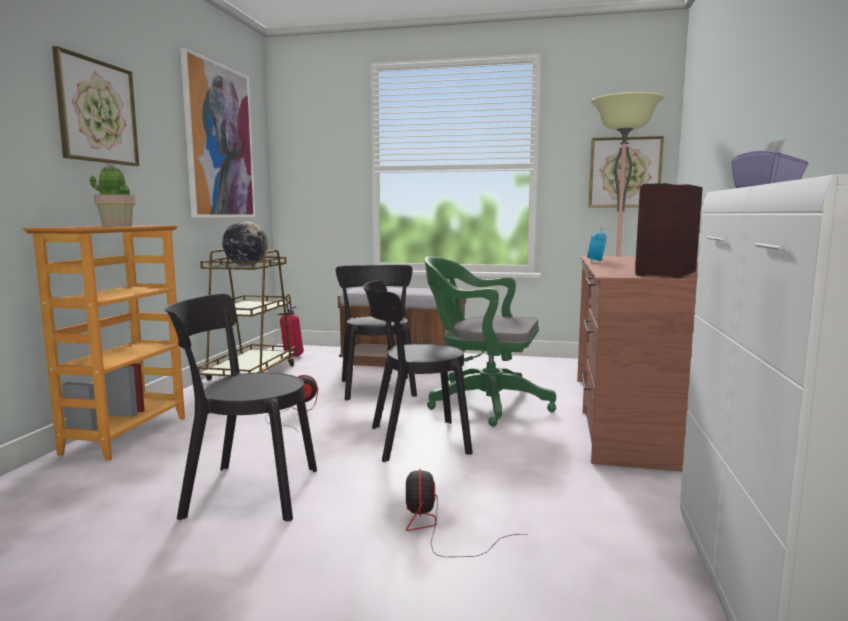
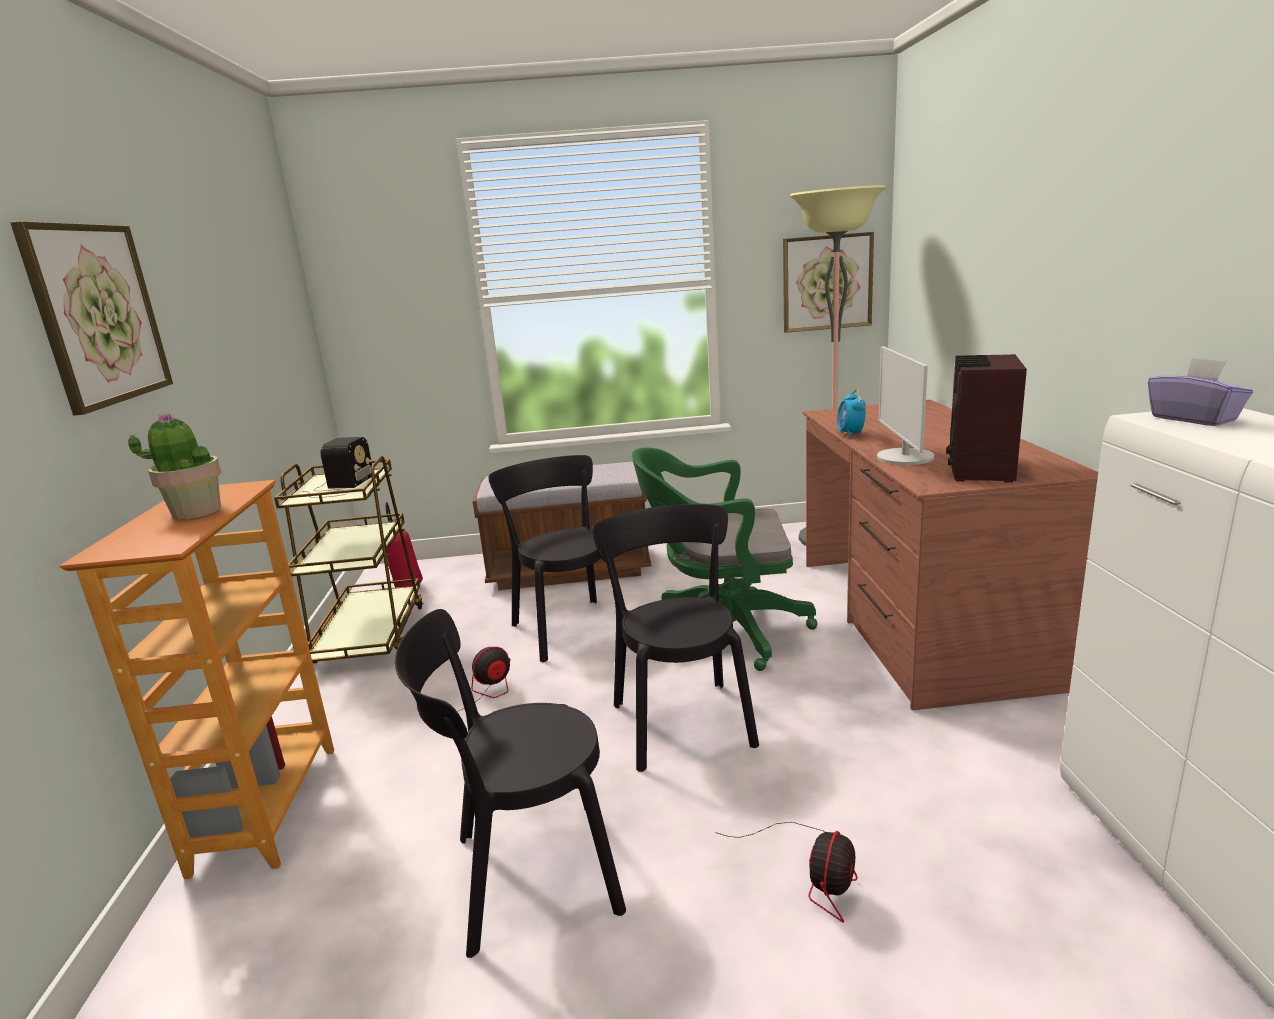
camera: 15 degrees left, 10 degrees up
(219, 142) = (252, 296): picture -> none
(246, 265) = (340, 486): globe -> radio
(413, 440) = (681, 720): black chair -> black chair turned 105 degrees clockwise
(438, 529) = (814, 873): fan -> fan turned 135 degrees counterclockwise
(616, 268) = (904, 457): none -> monitor

